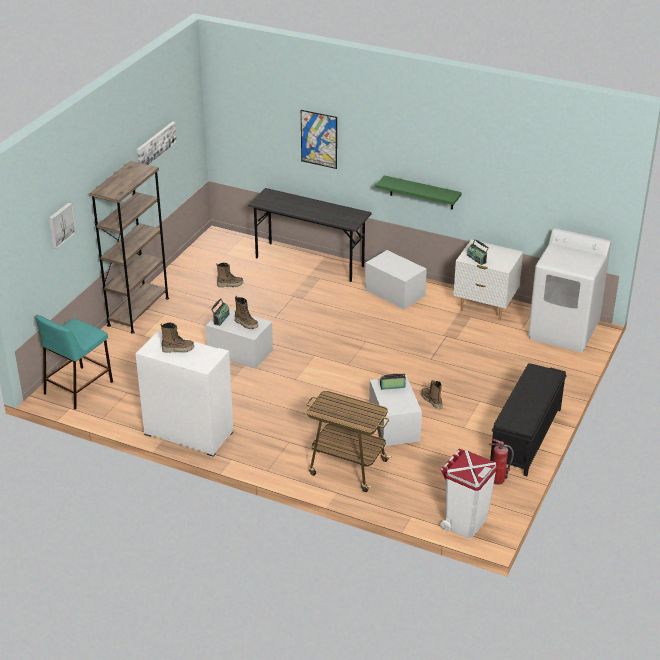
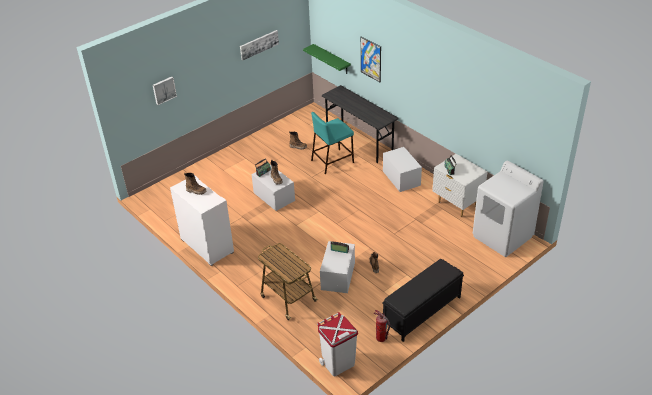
camera: 25 degrees right, 5 degrees up
(79, 387) = (164, 196): turquoise stool -> turquoise stool (332, 161)
(138, 311) = (231, 153): brown bookcase -> none
(421, 192) = (428, 112): green shelf -> green shelf (332, 59)

